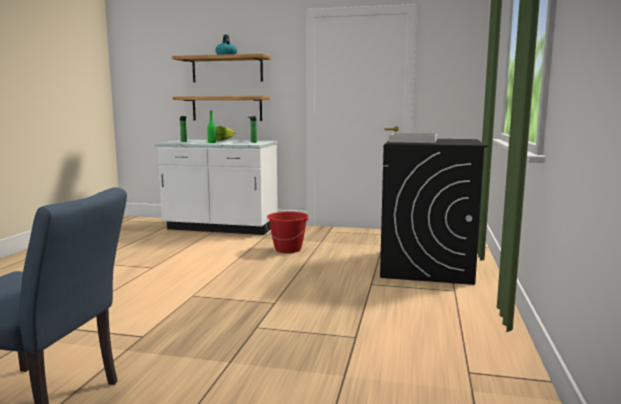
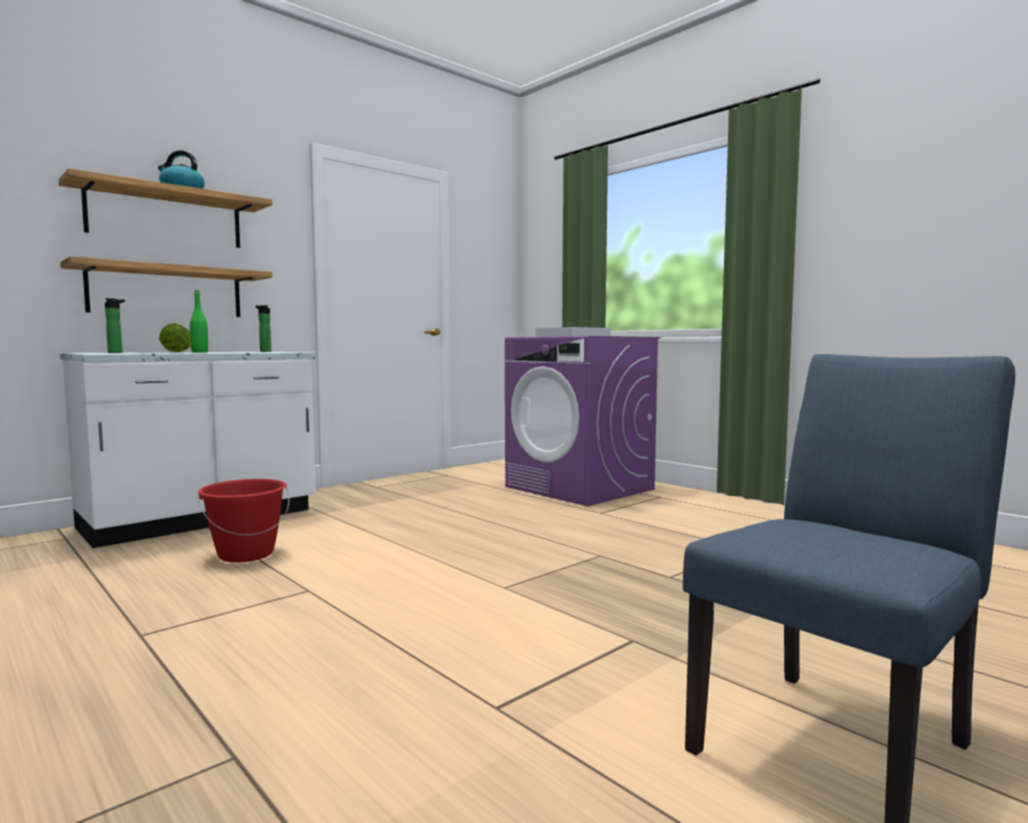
camera: 55 degrees left, 5 degrees down
(288, 249) = (407, 513): red bucket -> red bucket (246, 554)
(426, 266) = (580, 488): black washing machine -> purple washing machine

